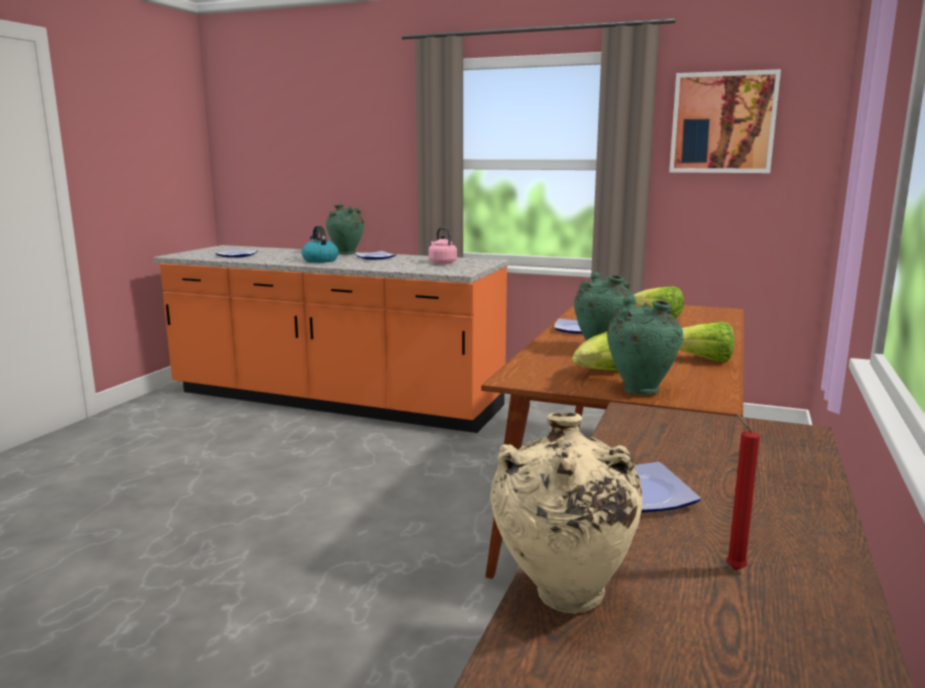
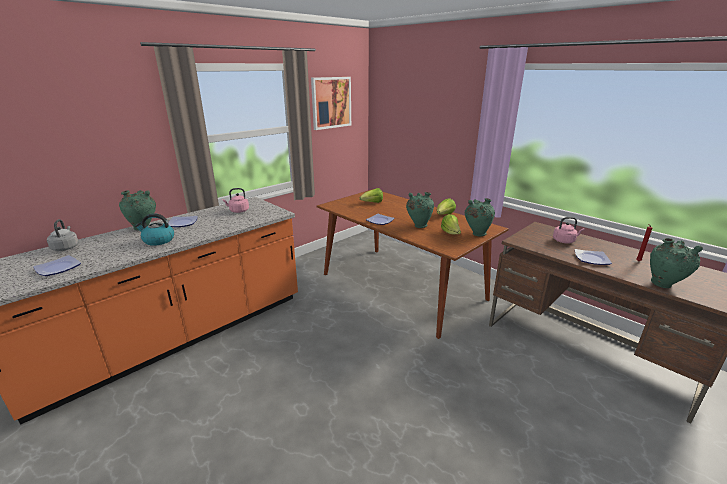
camera: 65 degrees left, 10 degrees up
(280, 250) = (66, 247): none -> grey kettle
(562, 600) = (664, 285): beige vase -> green vase
(731, 462) = (564, 241): none -> pink kettle

